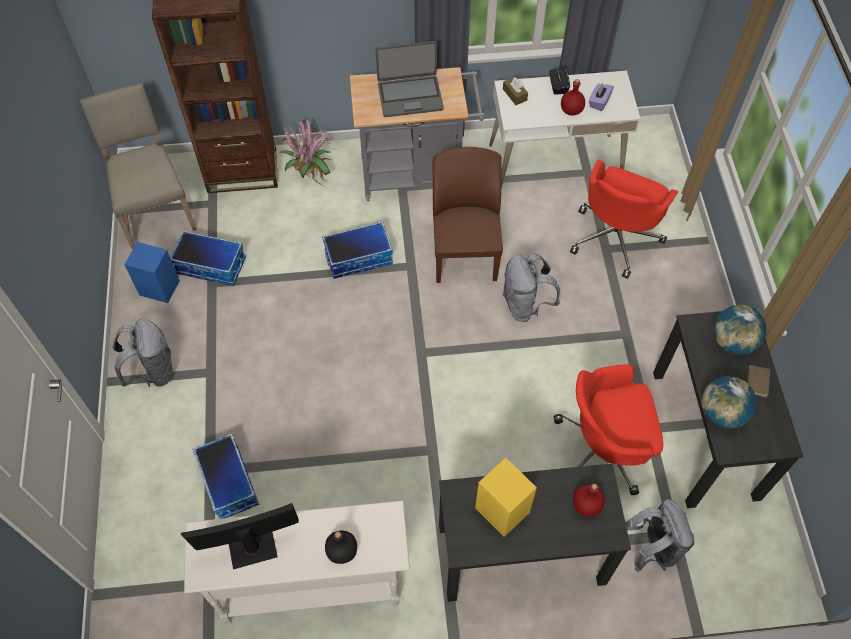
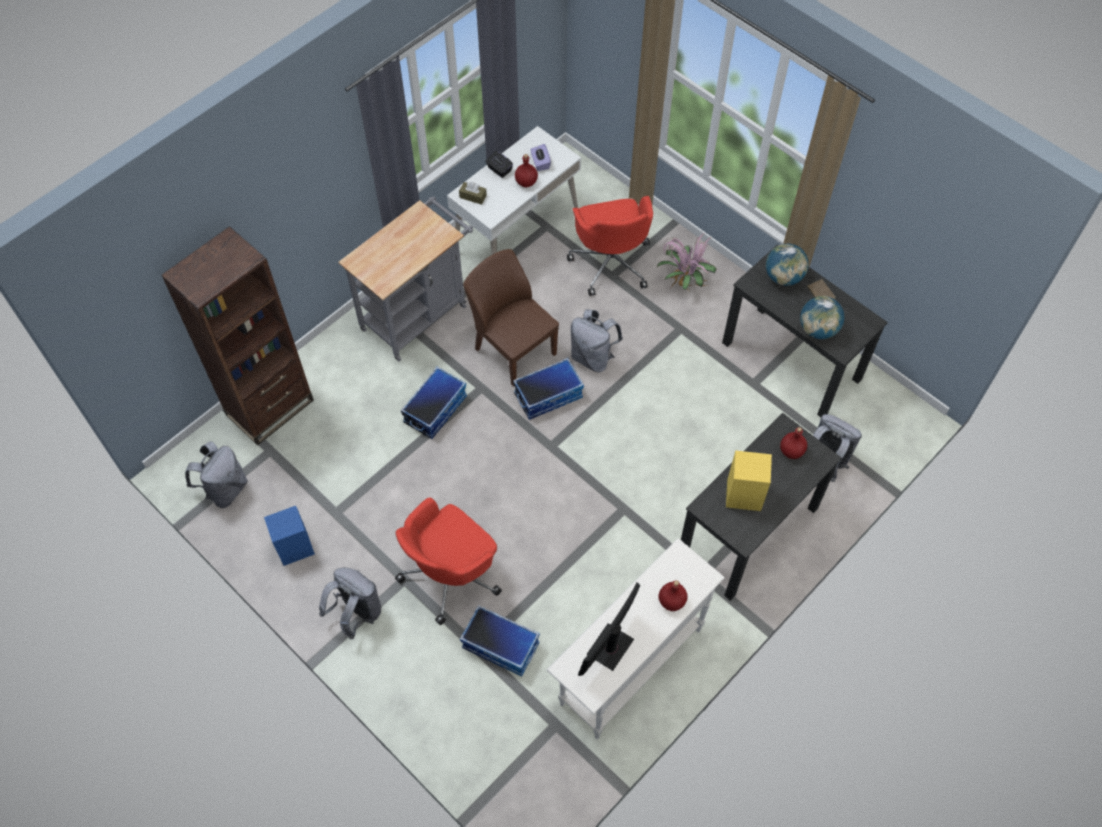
camera: 40 degrees left, 0 degrees up
(155, 209) = (225, 489): beige chair -> grey backpack
(212, 265) = (321, 499): storage box -> storage box (548, 395)
(309, 171) = (327, 369): potted plant -> potted plant (683, 282)
(342, 552) = (672, 601): black bottle -> red bottle
(410, 96) = (403, 247): laptop -> none
(604, 447) = (736, 419): red office chair -> red office chair (451, 574)

